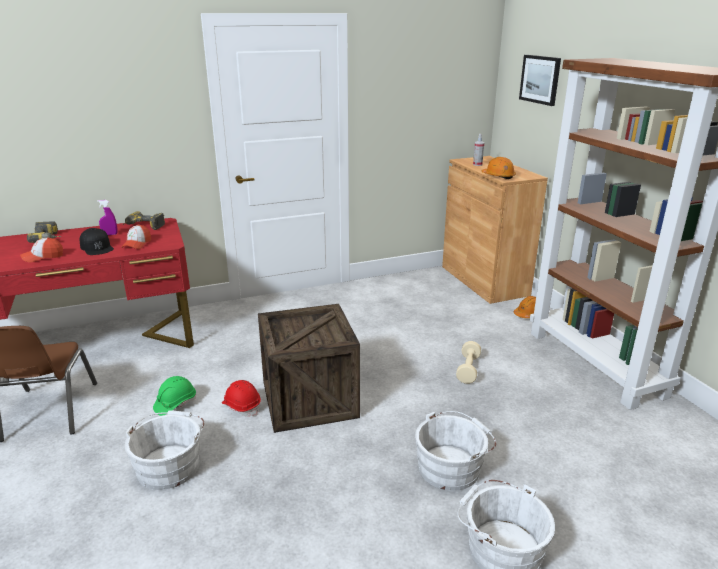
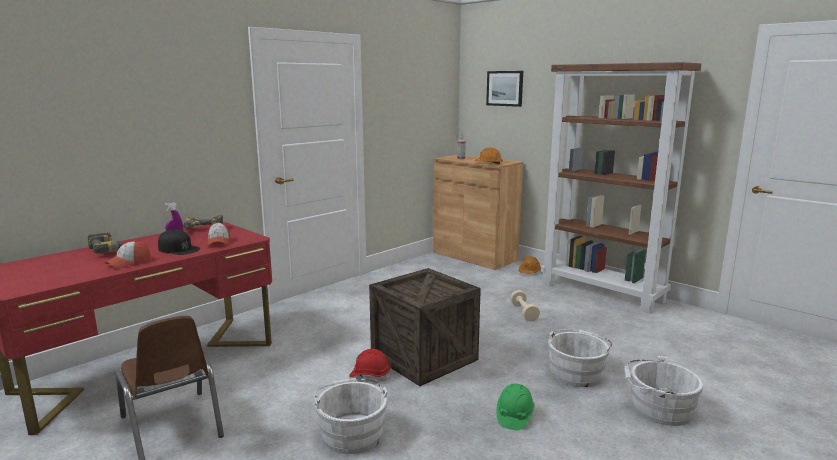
camera: 25 degrees left, 10 degrees down
(175, 404) = (304, 388): green hard hat -> green hard hat (514, 416)

